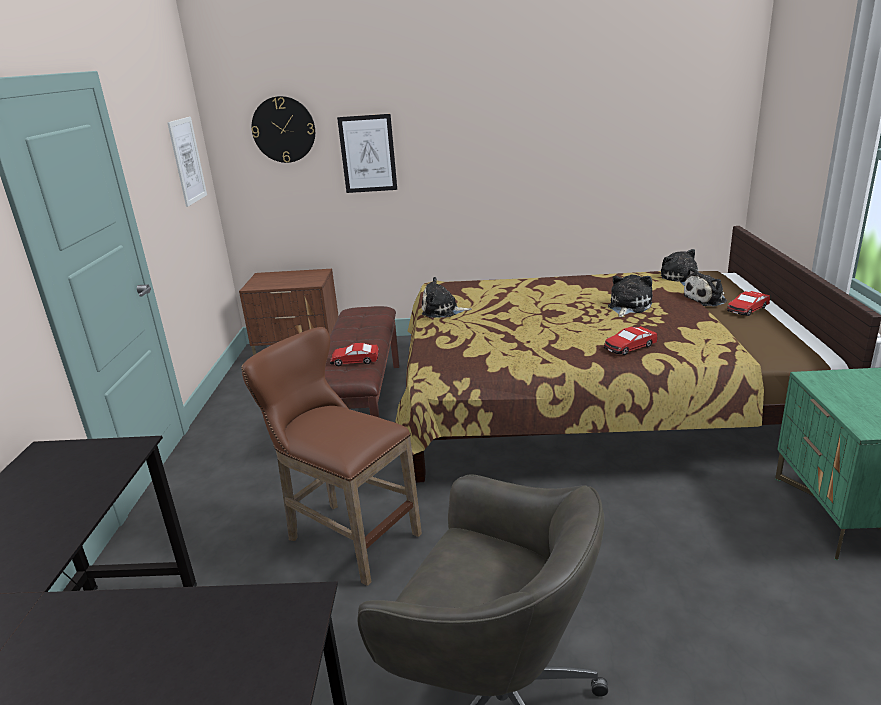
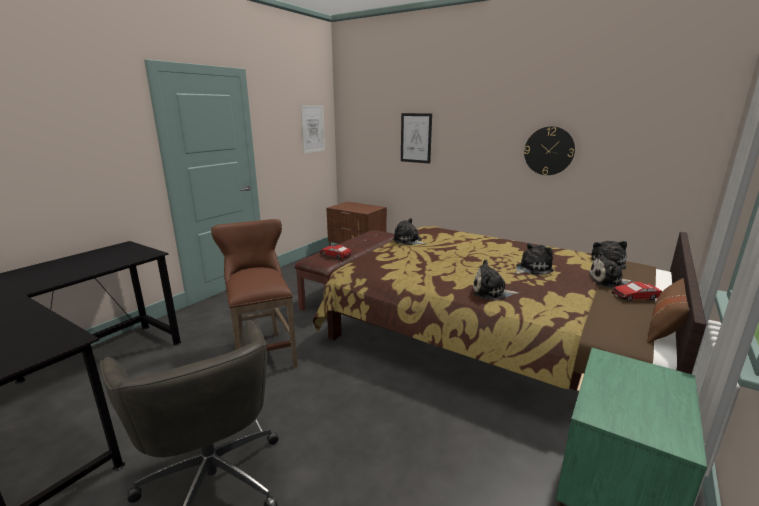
camera: 30 degrees right, 5 degrees down
(283, 129) = (372, 118): wall clock -> wall clock (549, 151)
(629, 347) = (491, 292): toy car -> plush toy
(801, 329) = (667, 325): none -> brown pillow

